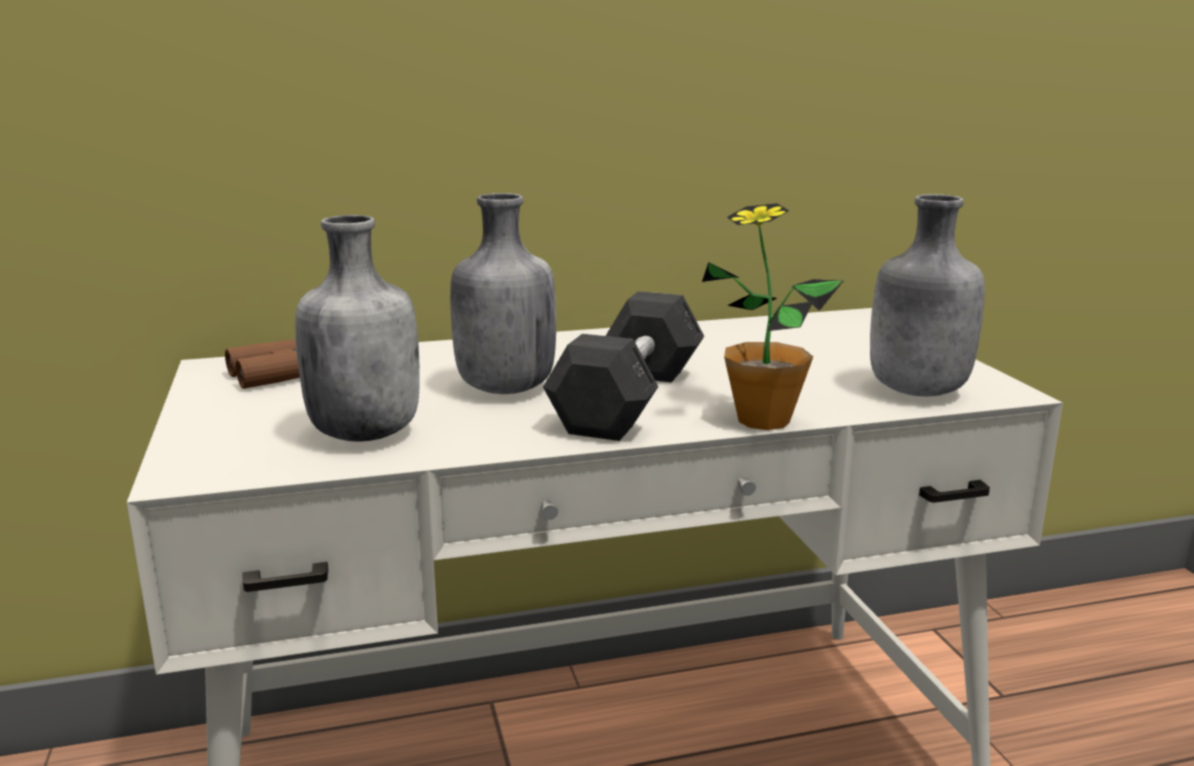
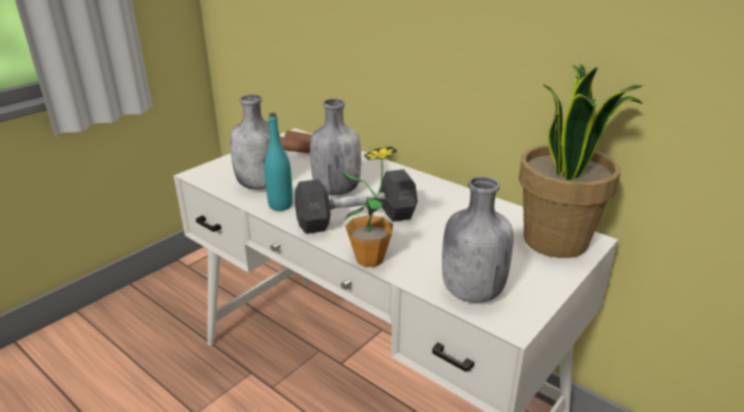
camera: 55 degrees right, 10 degrees up
(482, 436) = (280, 205): none -> turquoise bottle
(844, 327) = (557, 241): none -> potted plant

